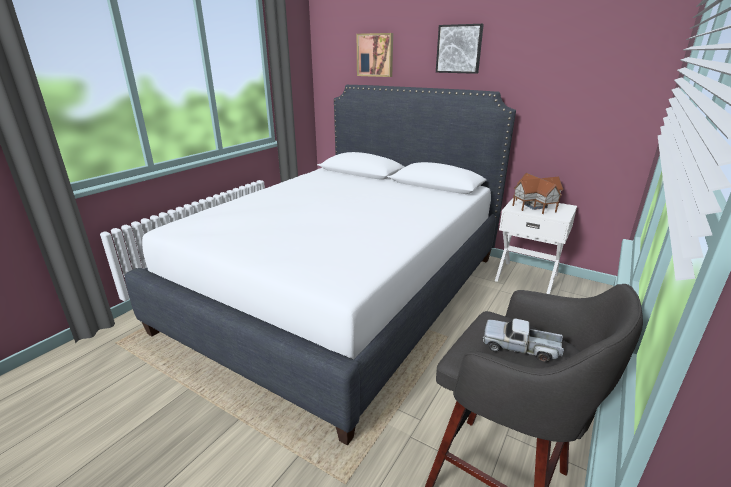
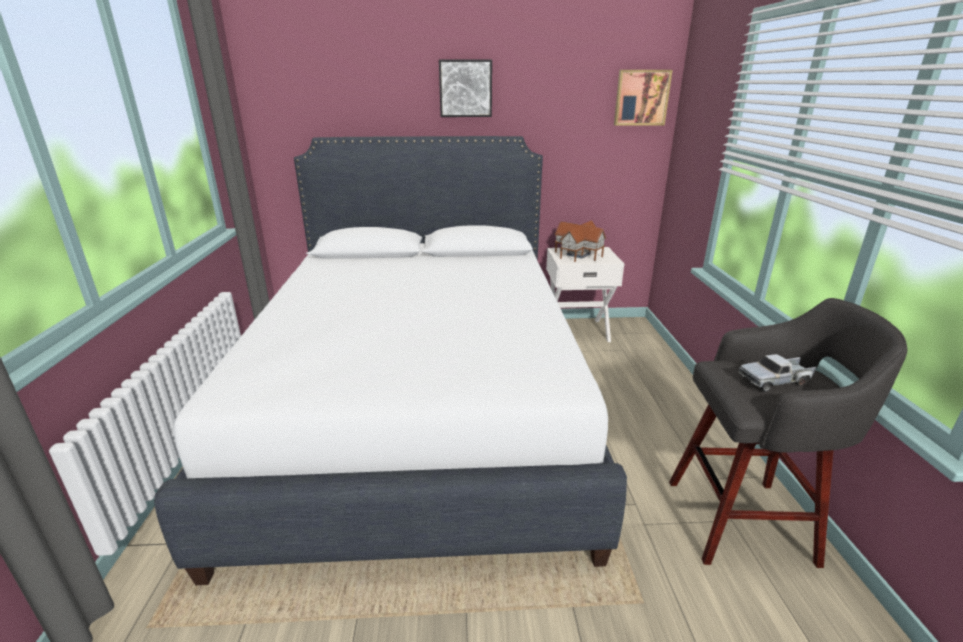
camera: 35 degrees left, 0 degrees up
(375, 55) = (349, 96): picture -> picture (641, 98)

